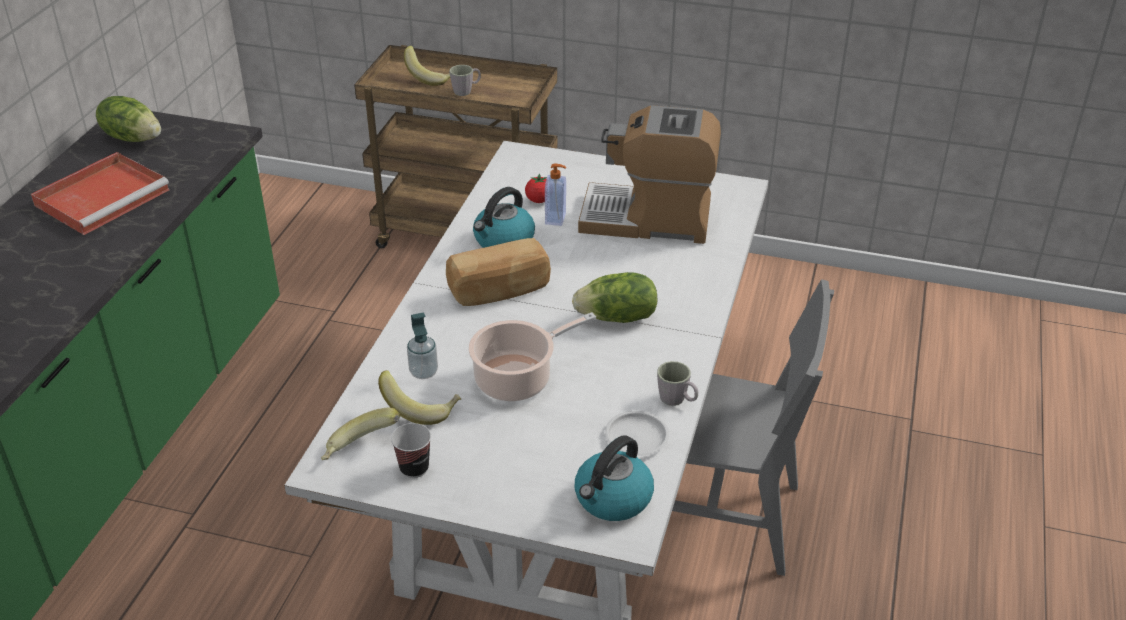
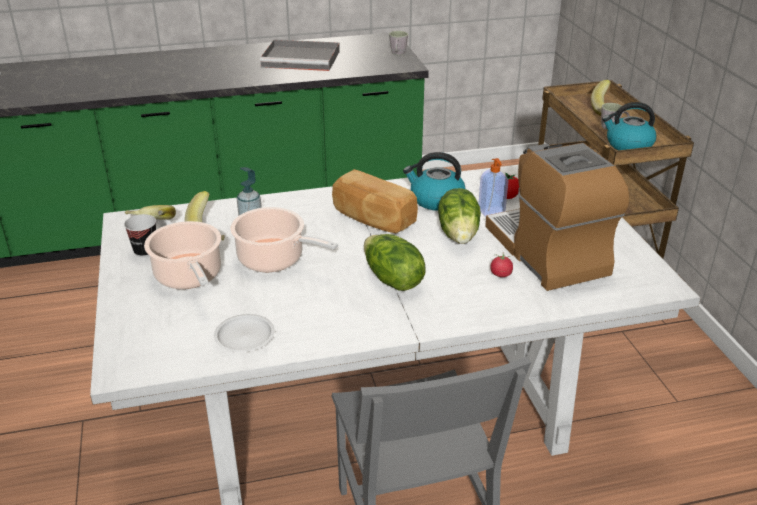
camera: 60 degrees right, 5 degrees down
(104, 196) = (302, 59): red tray -> grey tray
(133, 137) = (369, 45): lettuce -> lettuce (459, 234)
(498, 447) = (189, 277): none -> cooking pot
(612, 499) = (160, 348): kettle -> kettle (628, 145)
(660, 256) = (501, 274): none -> tomato
(677, 400) = (309, 343): grey mug -> grey mug (397, 54)

